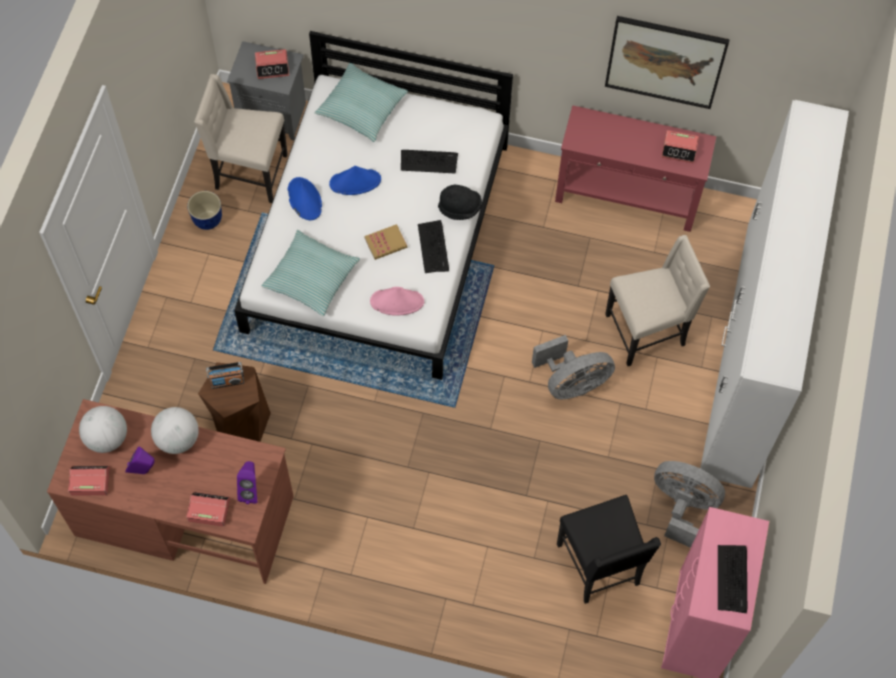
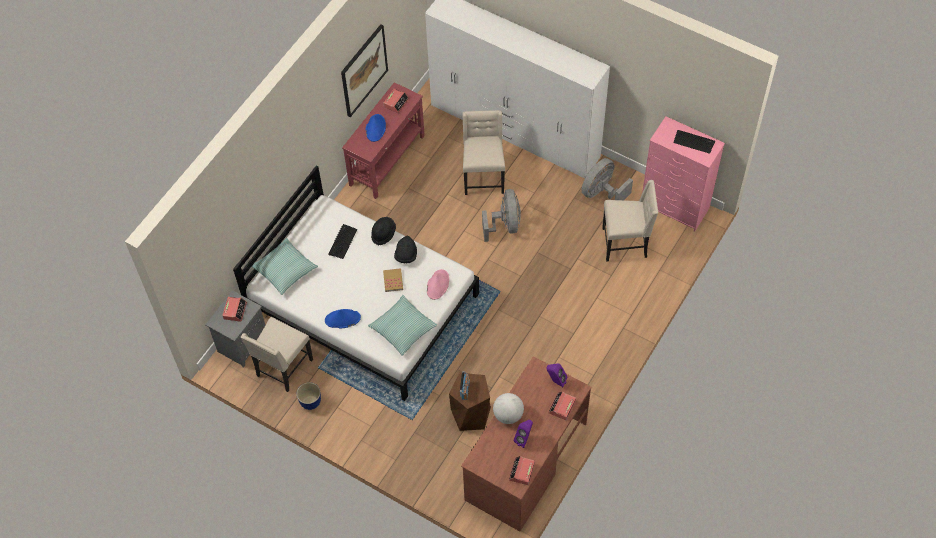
camera: 70 degrees left, 5 degrees down
(107, 438) = (494, 456): globe -> none
(355, 182) = (341, 286): blue hat -> blue hat (375, 128)
(433, 247) = (406, 255): keyboard -> black hat
(600, 565) = (625, 243): black chair -> beige chair

